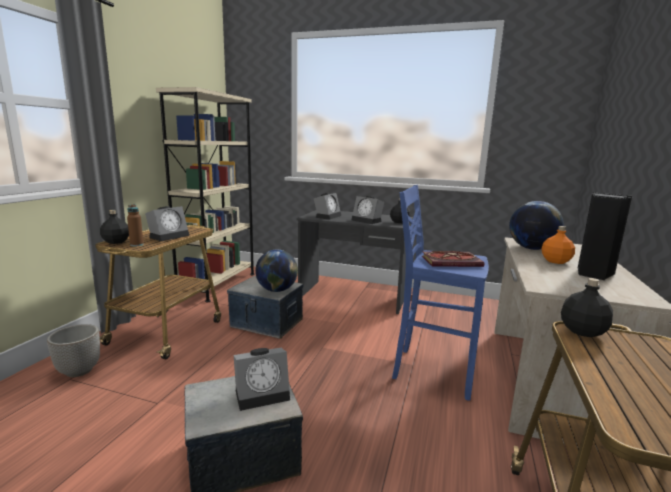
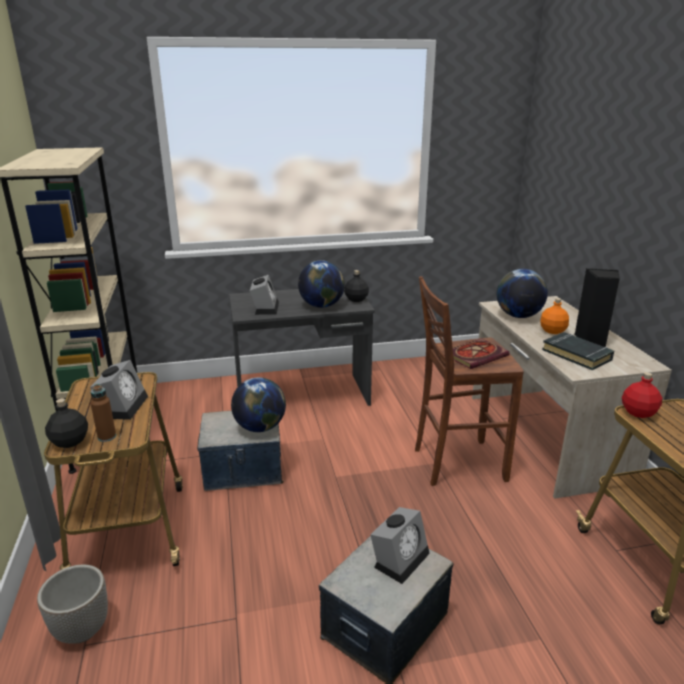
camera: 30 degrees left, 10 degrees up
(368, 221) = (321, 306): alarm clock -> globe
(431, 371) = (456, 463): blue stool -> brown stool
(559, 278) = (577, 355): none -> black book
(582, 331) = (637, 412): black bottle -> red bottle

